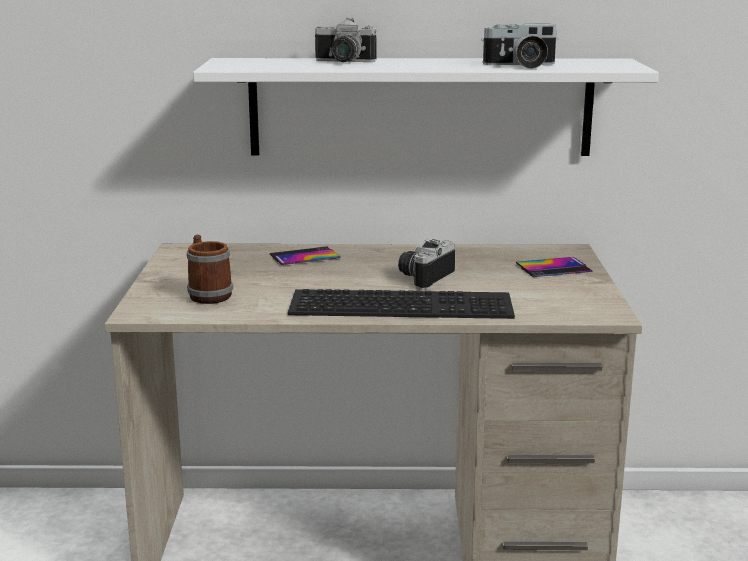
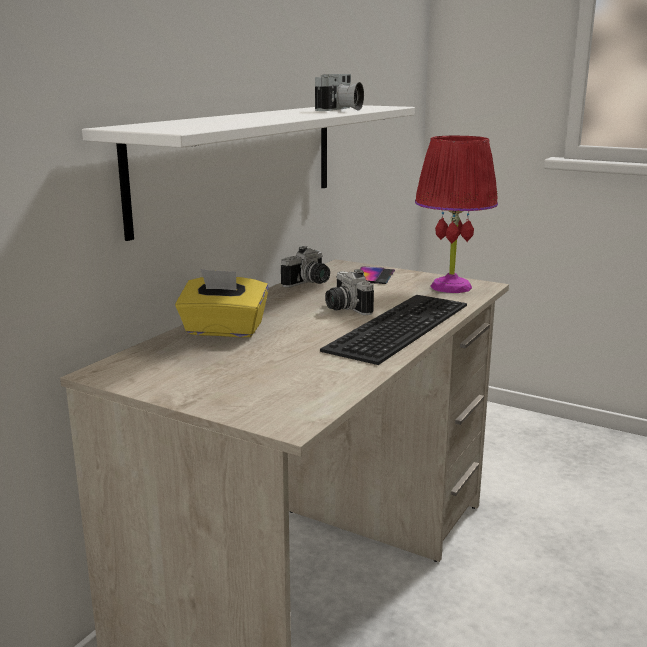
camera: 60 degrees left, 0 degrees up
(207, 294) = (276, 384): mug -> none
(304, 256) = (223, 330): phone -> yellow tissue box
(342, 62) = (225, 119): camera -> camera (309, 283)
(572, 302) = (450, 287): none -> red table lamp

